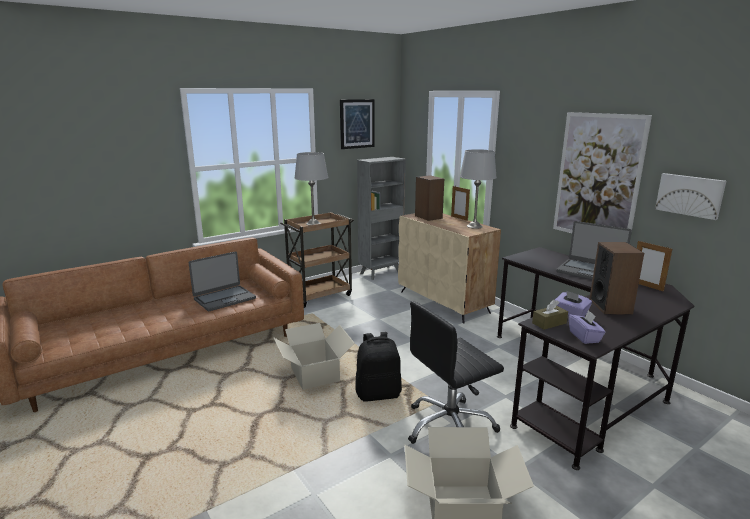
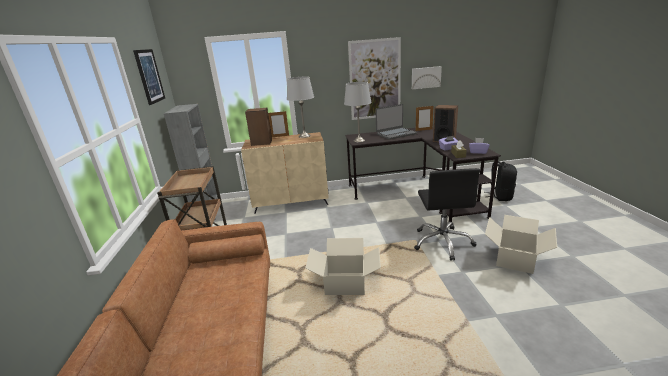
camera: 60 degrees left, 5 degrees up
(224, 299) = (222, 288): laptop -> none
(313, 223) = (185, 184): grey table lamp -> grey table lamp (359, 140)
(378, 393) = (391, 259): black backpack -> black backpack (500, 196)

